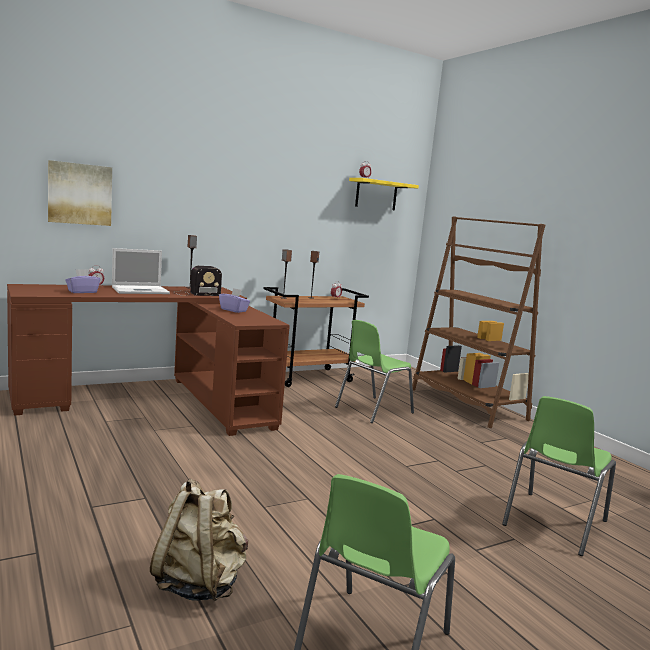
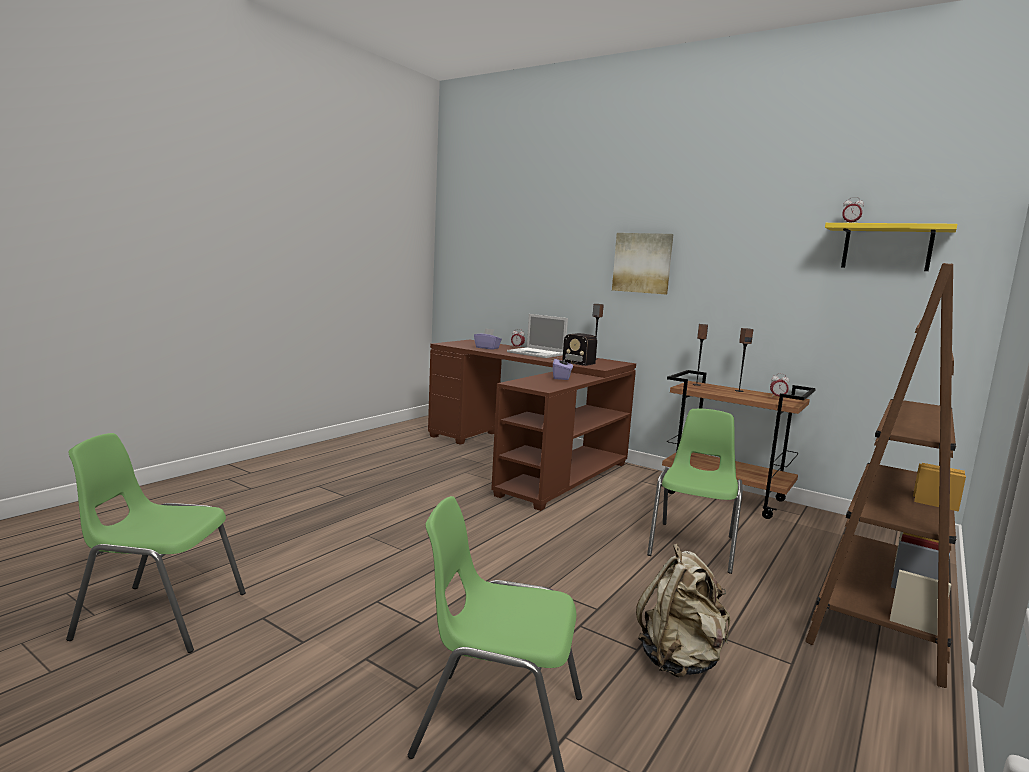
camera: 65 degrees right, 0 degrees up
(80, 194) = (521, 267): picture -> picture (642, 263)
(199, 583) = (234, 537): beige backpack -> beige backpack (680, 659)
(372, 410) = (693, 545): green chair -> green chair turned 90 degrees clockwise

